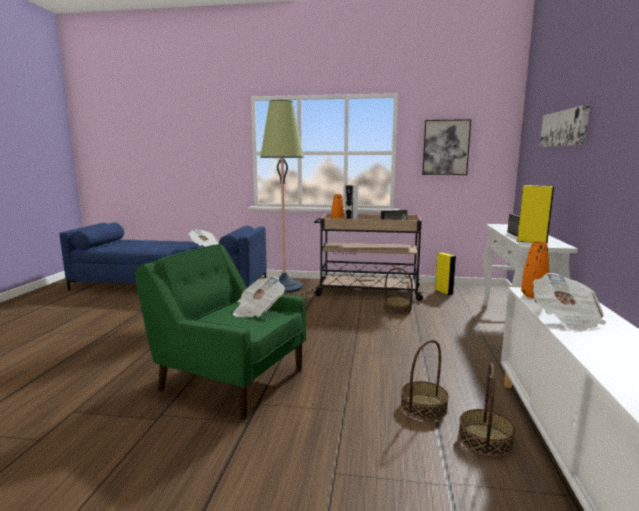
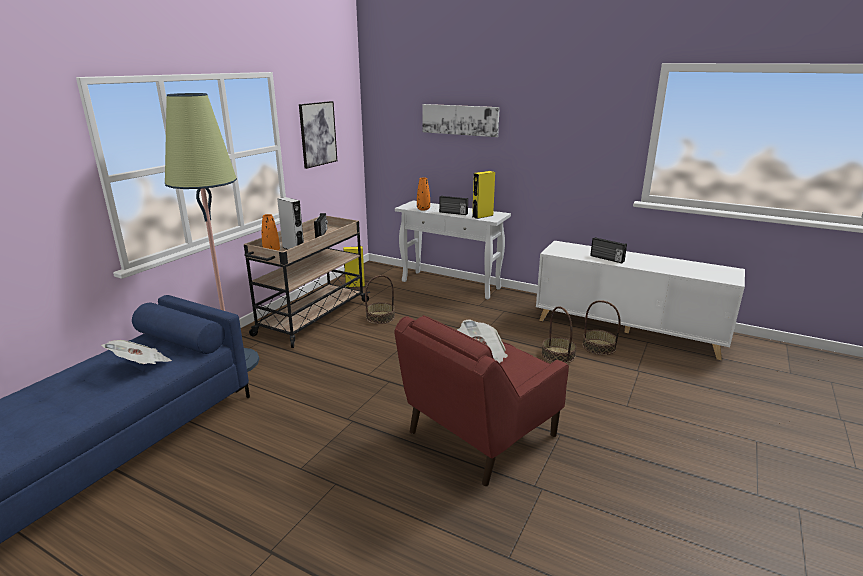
camera: 70 degrees left, 10 degrees up
(230, 379) = (479, 435): green armchair -> red armchair
(533, 296) = (563, 253): orange vase -> orange vase (423, 209)
(565, 319) = (606, 259): newspaper -> radio

